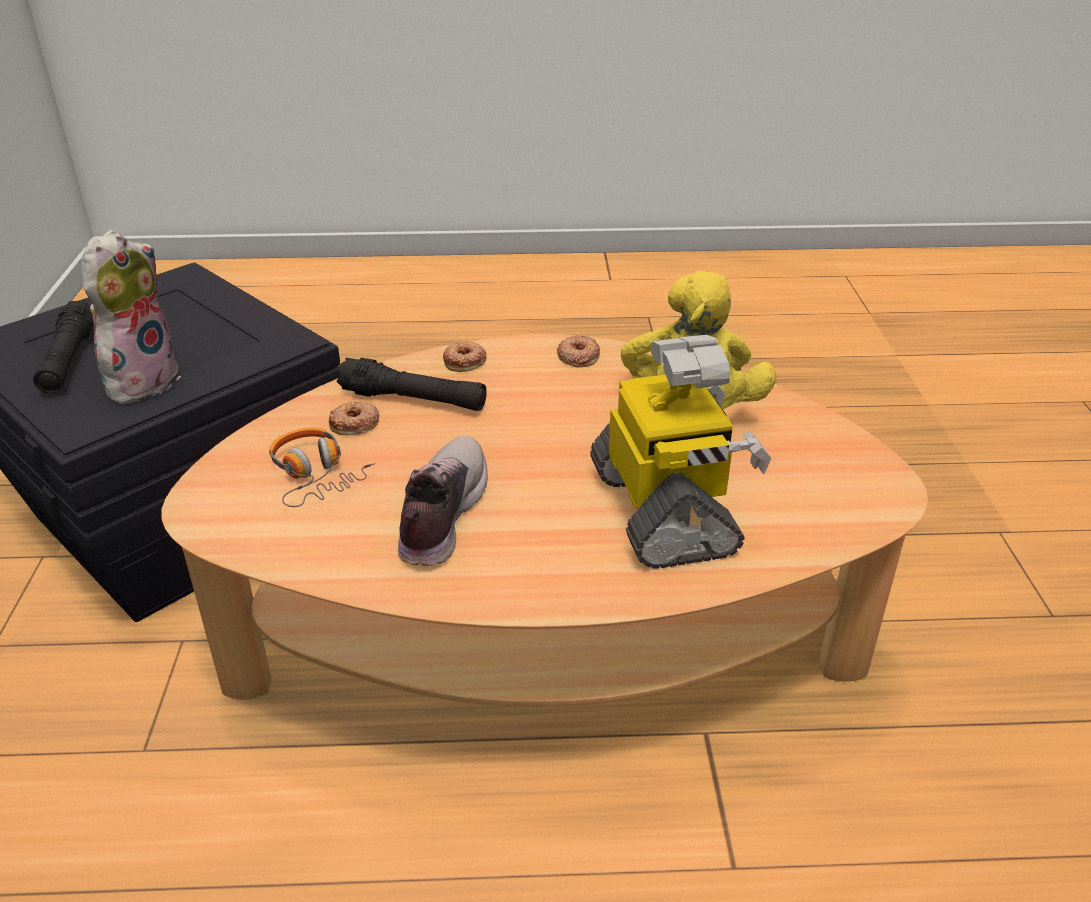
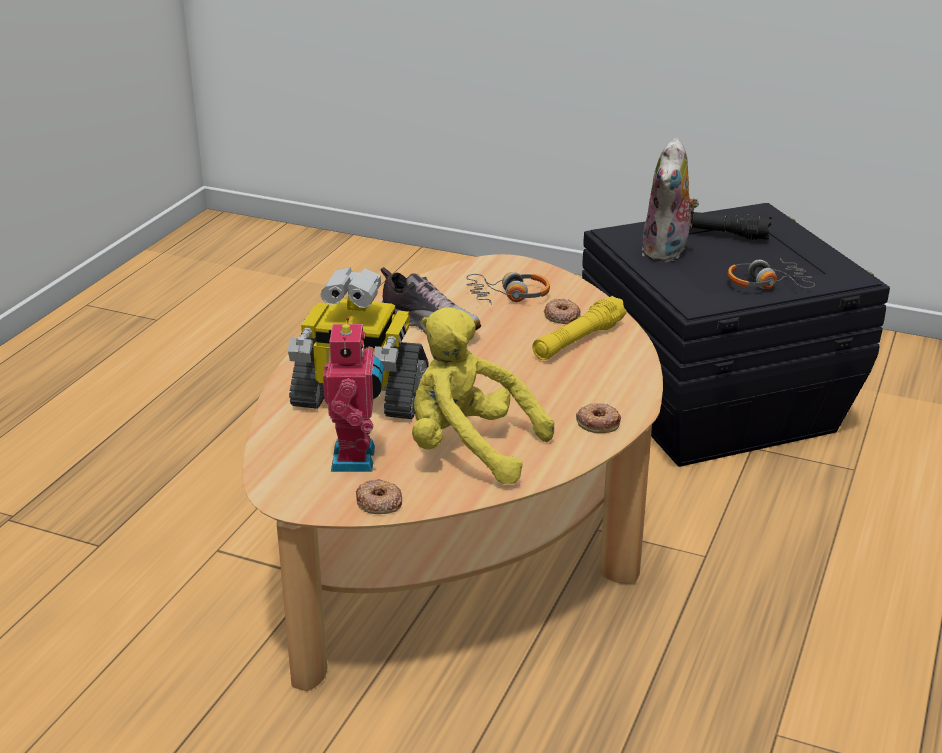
camera: 115 degrees right, 5 degrees down
(142, 381) = (667, 252): plush toy -> plush toy turned 60 degrees clockwise
(219, 312) = (767, 284): none -> headphones
(413, 400) = (578, 340): black flashlight -> yellow flashlight
(465, 361) = (625, 371): donut -> donut (379, 502)
(779, 470) = (357, 458): none -> toy robot

